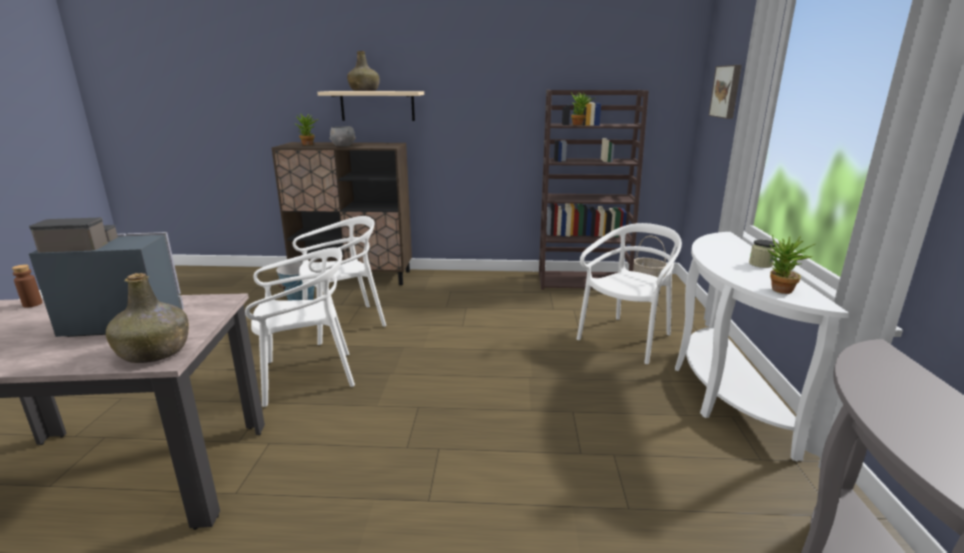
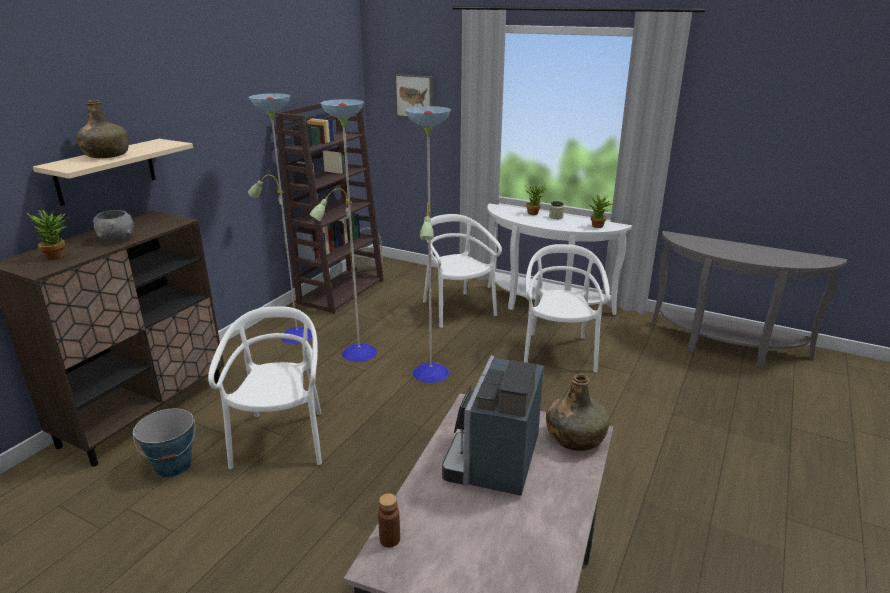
camera: 65 degrees left, 5 degrees up
(307, 376) = (385, 480): white chair -> white chair (558, 353)
(485, 316) = (357, 354): none -> floor lamp
(580, 125) = (319, 143): potted plant -> potted plant (534, 213)

